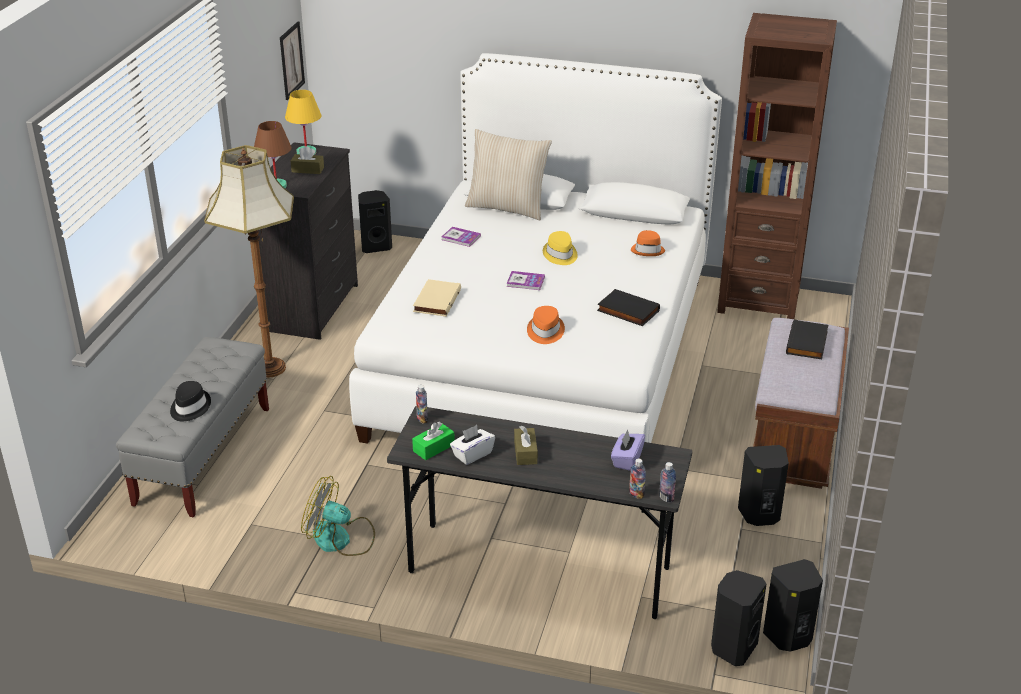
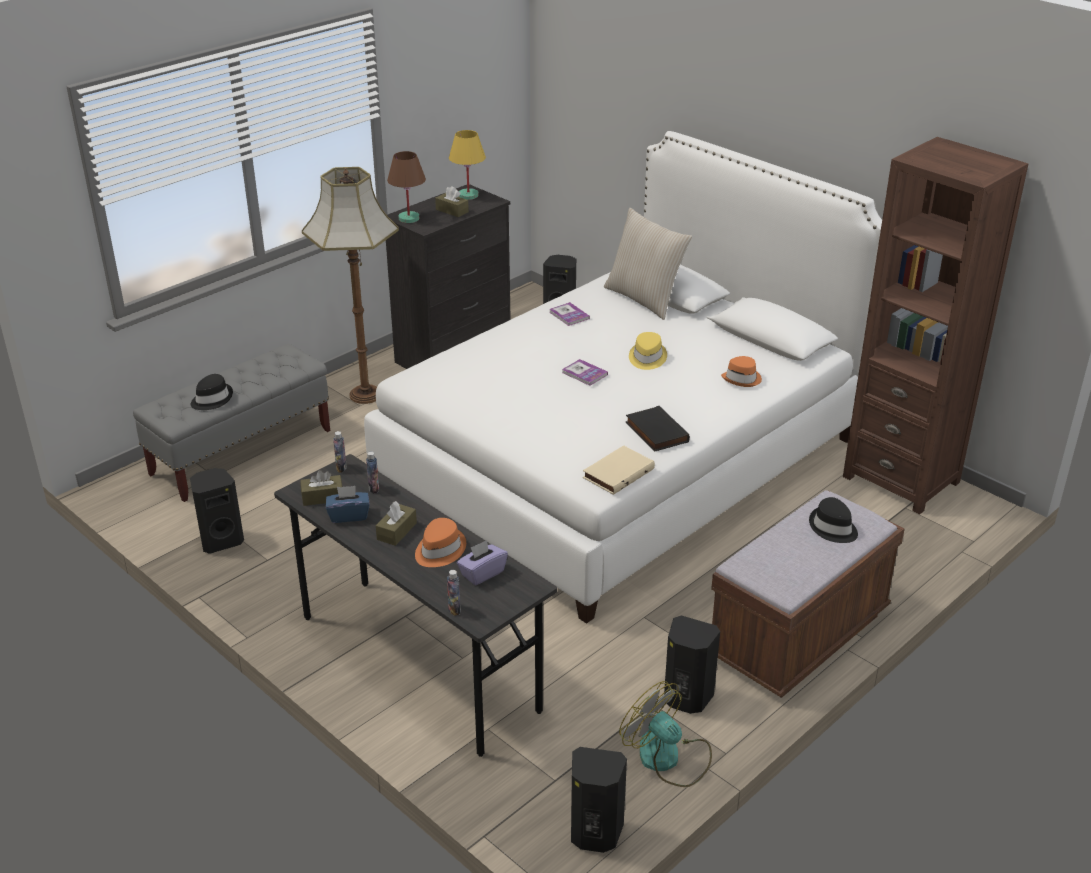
camera: 30 degrees right, 0 degrees up
(291, 60) = (502, 104): picture -> none
(340, 539) = (278, 566): fan -> fan (668, 758)
(433, 448) = (322, 497): green tissue box -> brown tissue box
(436, 300) = (481, 366): beige book -> beige book (617, 472)
(472, 454) = (348, 515): white tissue box -> blue tissue box
(545, 331) = (552, 426): orange hat -> orange hat (439, 550)
(666, 498) = (479, 624): bottle -> bottle (373, 489)
(732, 648) = (527, 818): black speaker -> black speaker (221, 540)
(808, 343) = (832, 528): black book -> black hat

